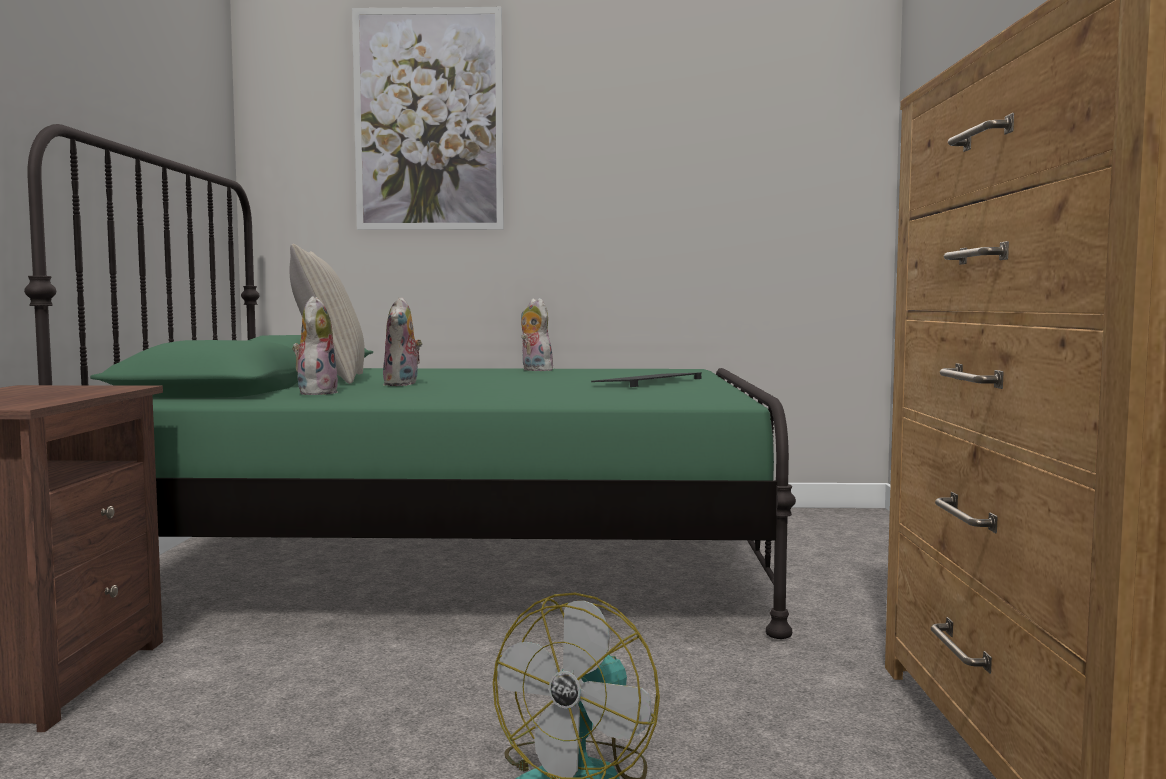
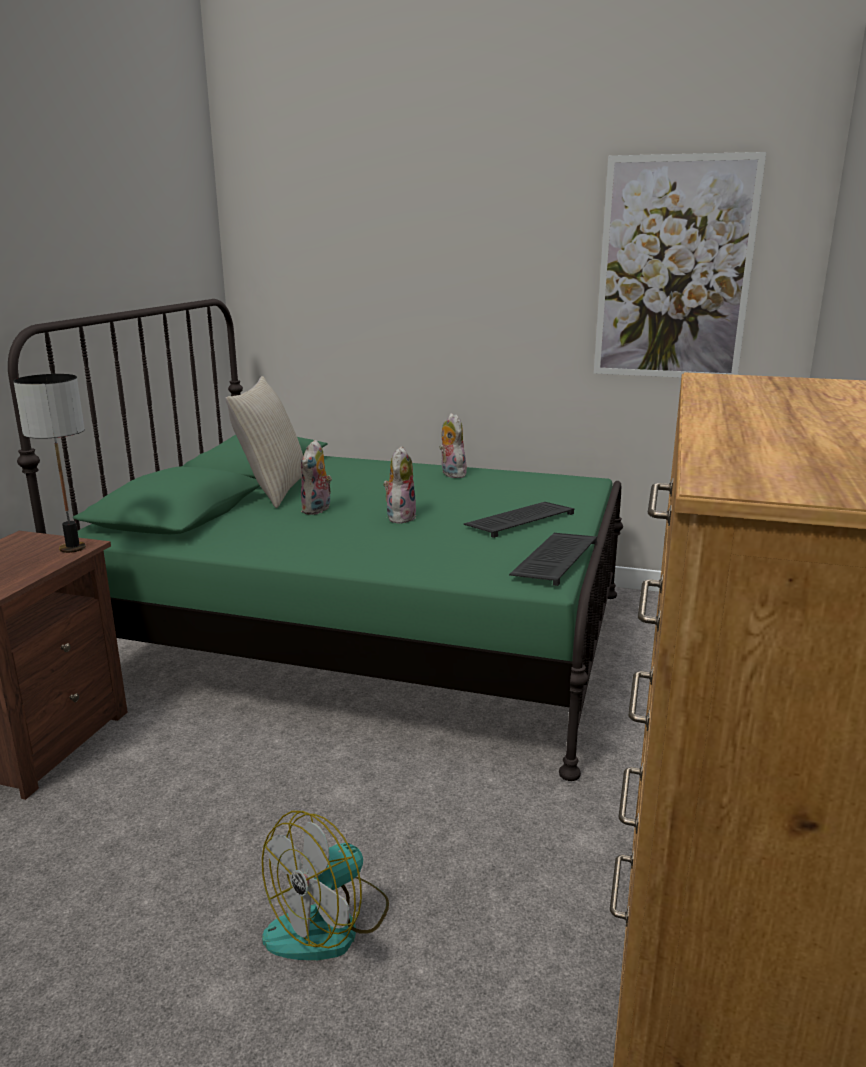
camera: 15 degrees right, 15 degrees up
(114, 388) = (73, 548): none -> table lamp
(315, 393) = (237, 529): plush toy -> plush toy (400, 517)
(428, 120) = (376, 235): picture -> picture (674, 270)
(719, 390) = (554, 559): none -> keyboard

